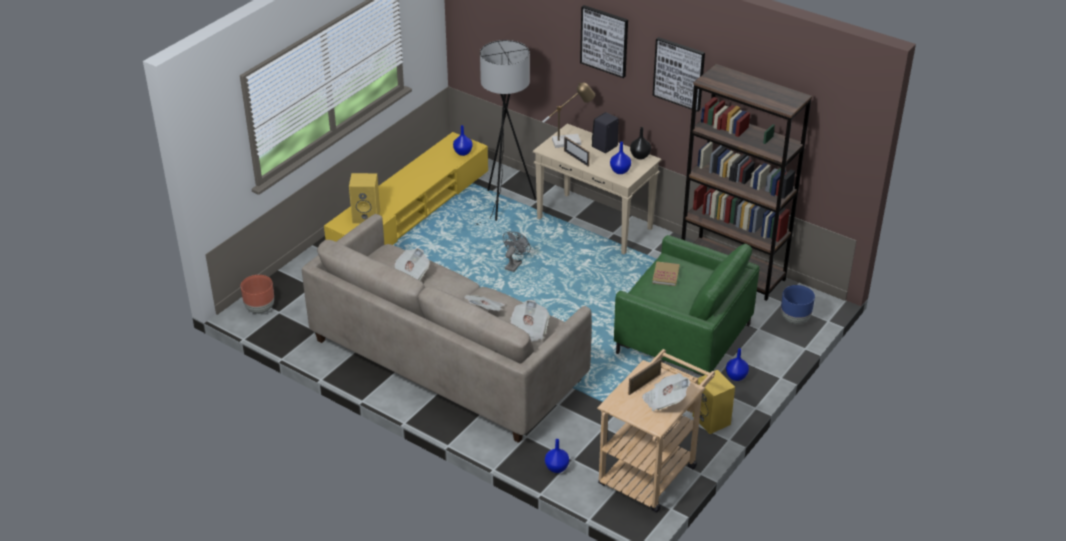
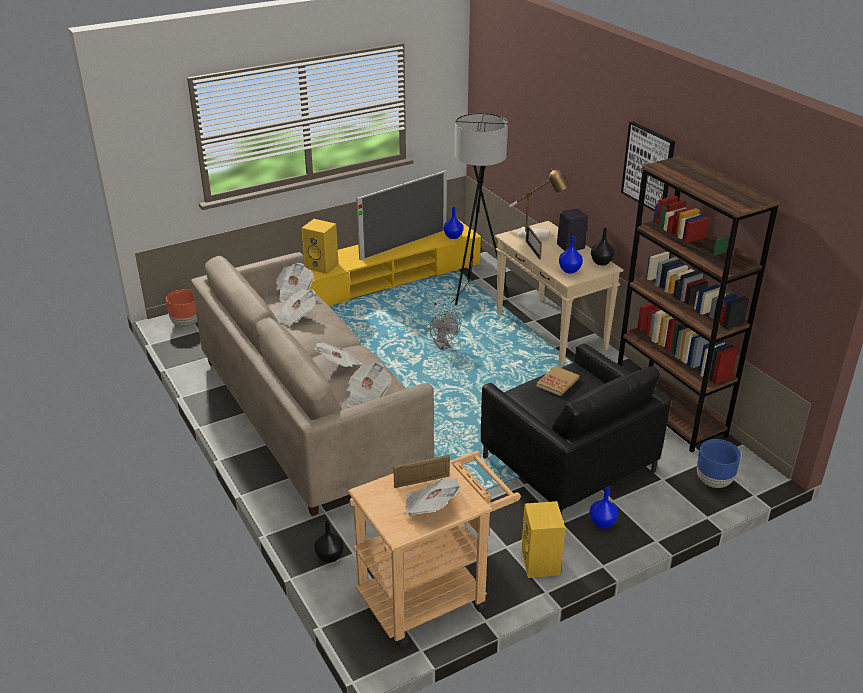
camera: 25 degrees right, 5 degrees down
(387, 253) = (294, 292): none -> newspaper
(424, 173) = (404, 244): none -> television
(514, 264) = (443, 346): grey fan -> grey fan turned 105 degrees clockwise
(556, 468) = (329, 556): blue vase -> black vase
(604, 40) = (586, 126): picture -> none
(683, 339) = (568, 465): green armchair -> black armchair

